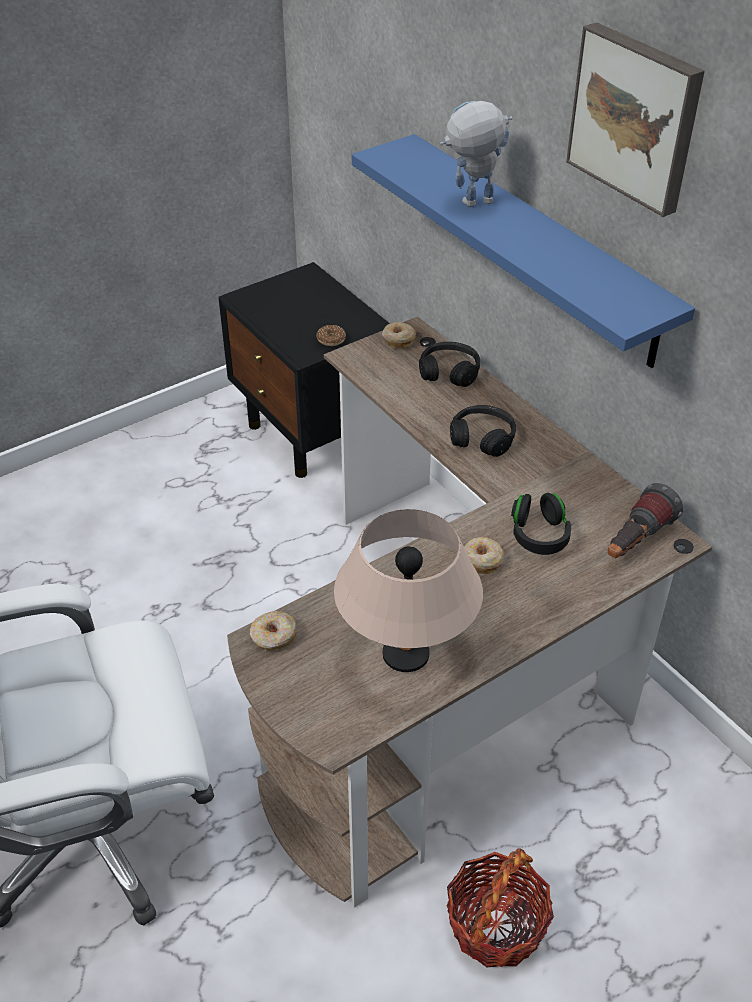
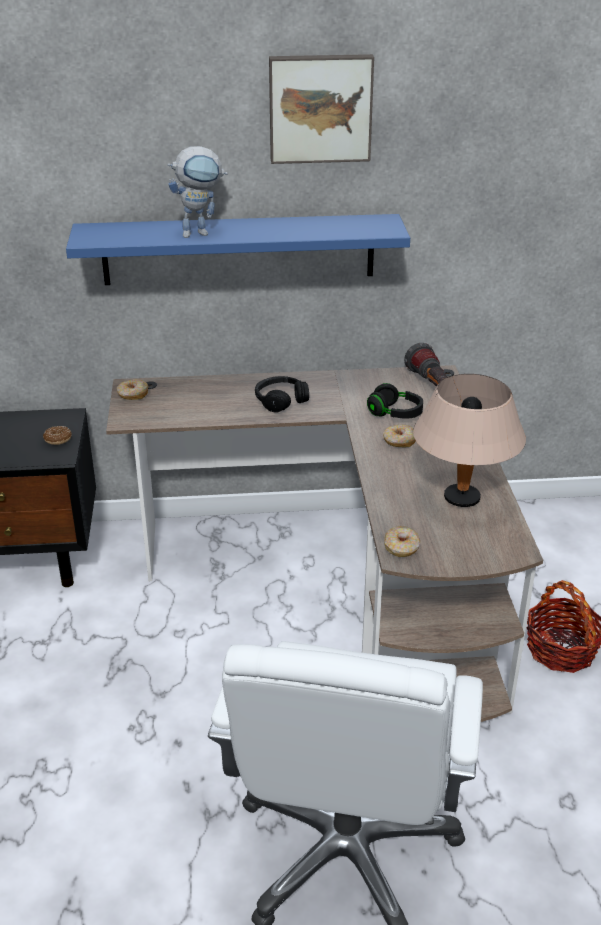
camera: 60 degrees left, 10 degrees down
(449, 372) = (195, 388): black headphones -> none
(471, 205) = (201, 233): toy robot -> toy robot turned 120 degrees counterclockwise

